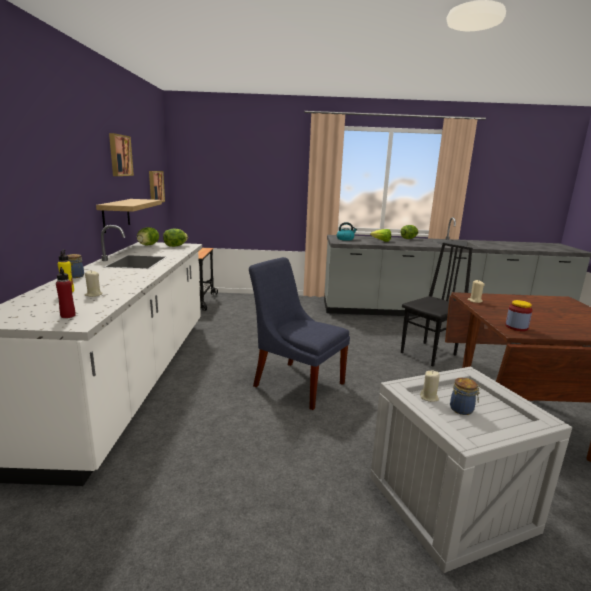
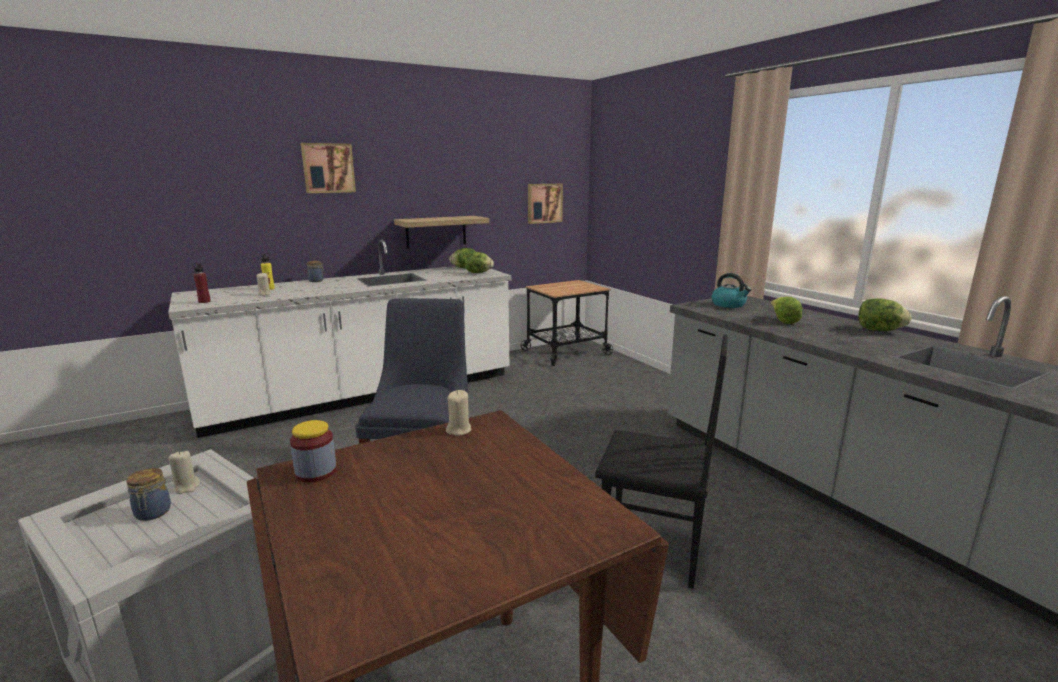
camera: 60 degrees right, 0 degrees up
(119, 155) = (453, 168): picture -> picture (328, 168)

